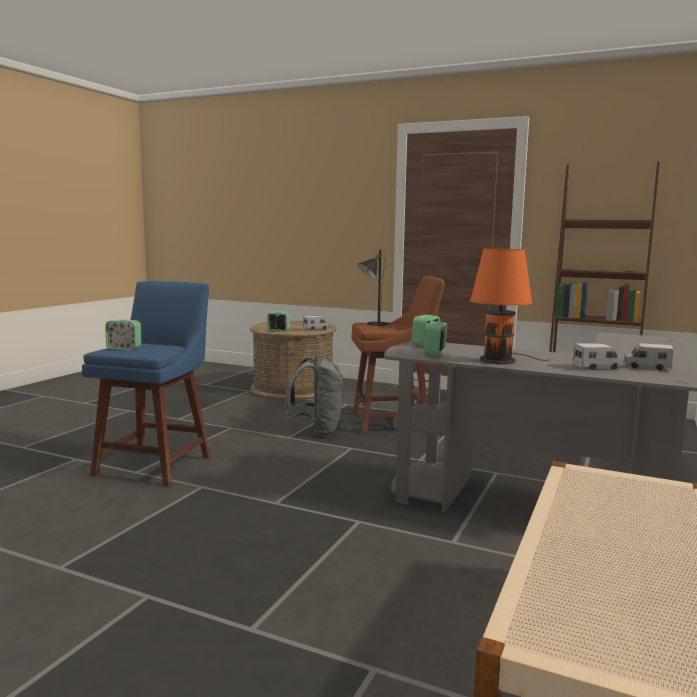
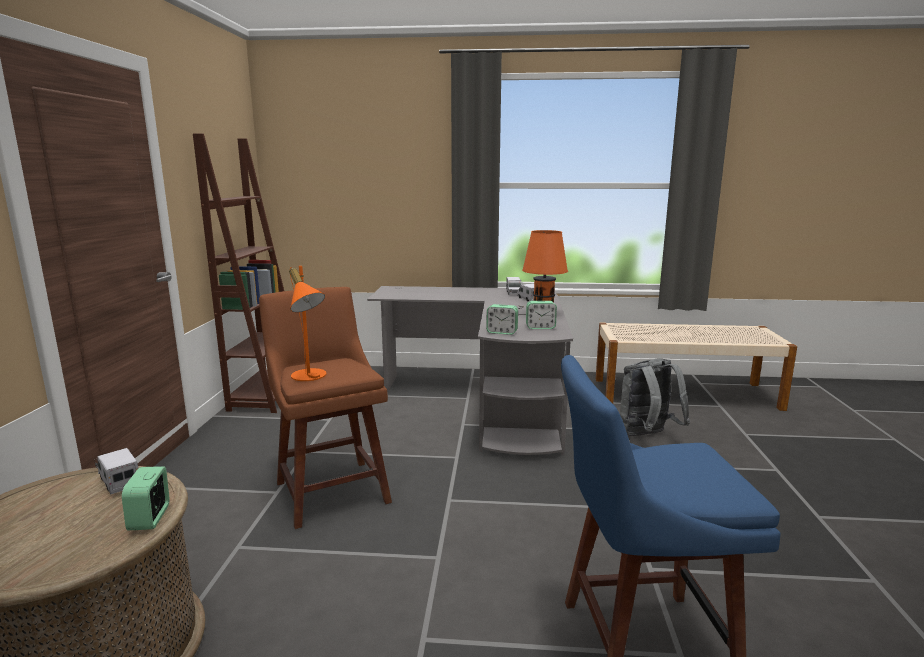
camera: 110 degrees left, 5 degrees up
(124, 348) = (706, 484): alarm clock -> none
(316, 431) = (396, 540): grey backpack -> grey backpack (647, 436)
(373, 324) = (310, 377): black table lamp -> orange table lamp

